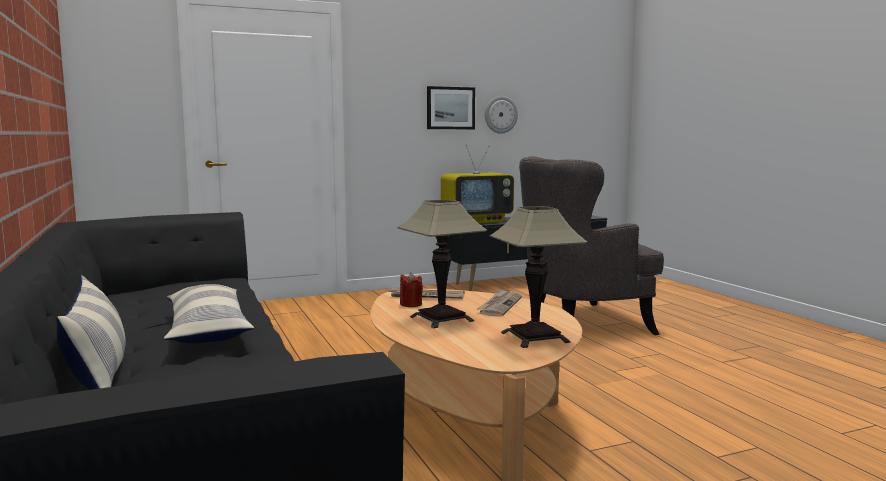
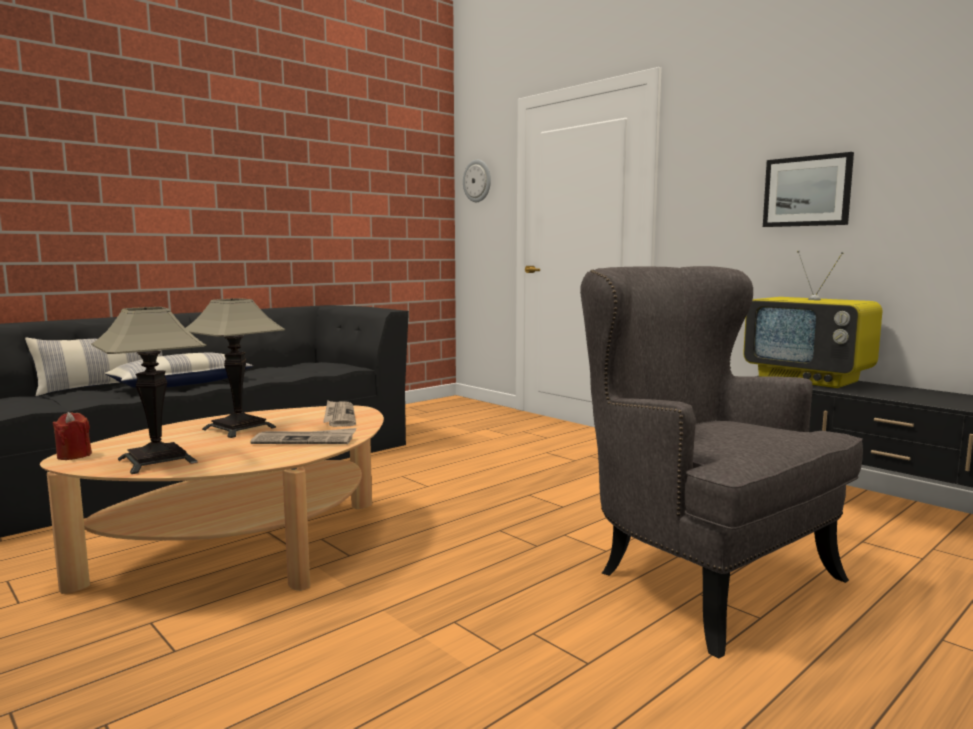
camera: 70 degrees right, 0 degrees up
(411, 304) = (301, 415): red candle -> red candle (74, 455)
(500, 114) = (909, 195): wall clock -> wall clock (477, 181)

